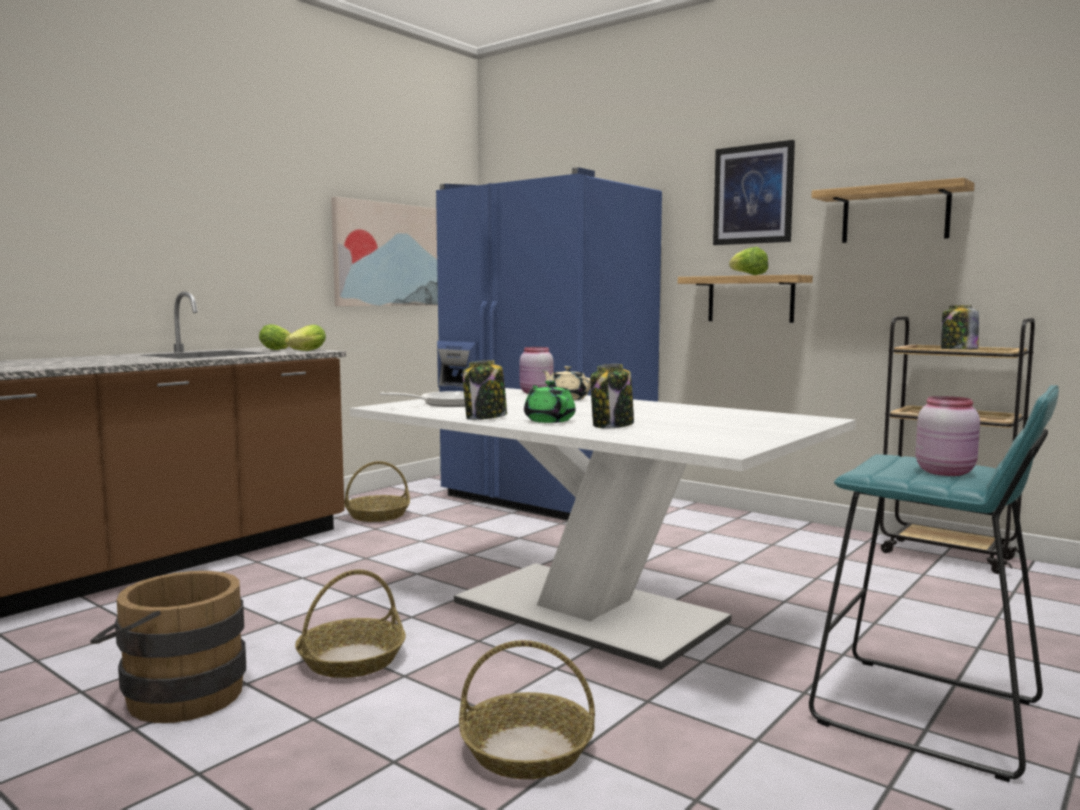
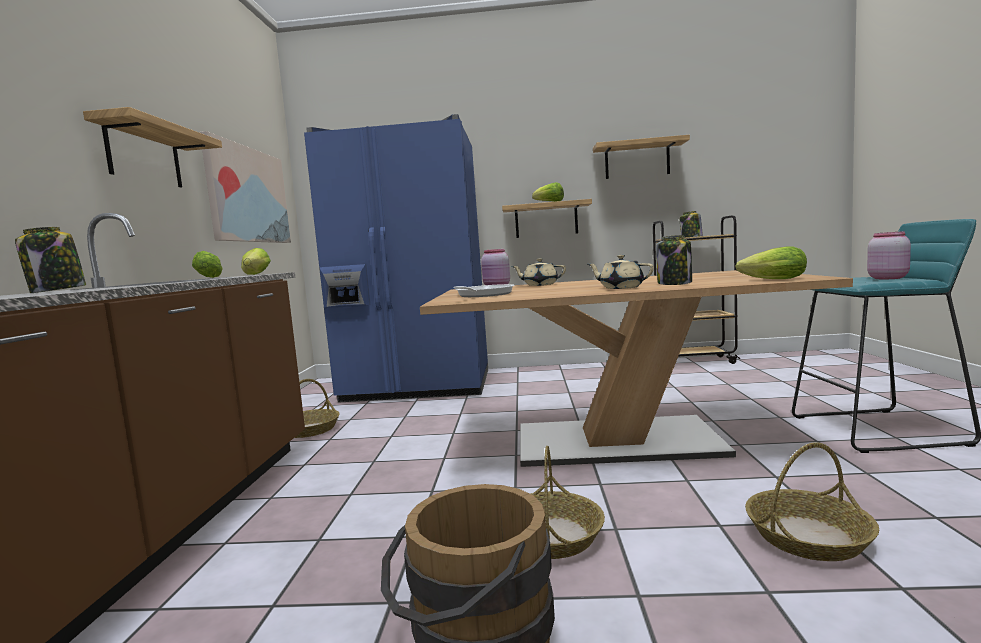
camera: 35 degrees left, 0 degrees up
(256, 230) = (144, 155): none -> shelf
(485, 418) = (572, 293): jar -> jar (57, 291)
(549, 420) = (621, 288): green teapot -> beige teapot
(588, 611) = (616, 441): white dining table -> brown dining table
(683, 442) = (769, 280): none -> lettuce
(753, 194) = (541, 148): picture -> none

